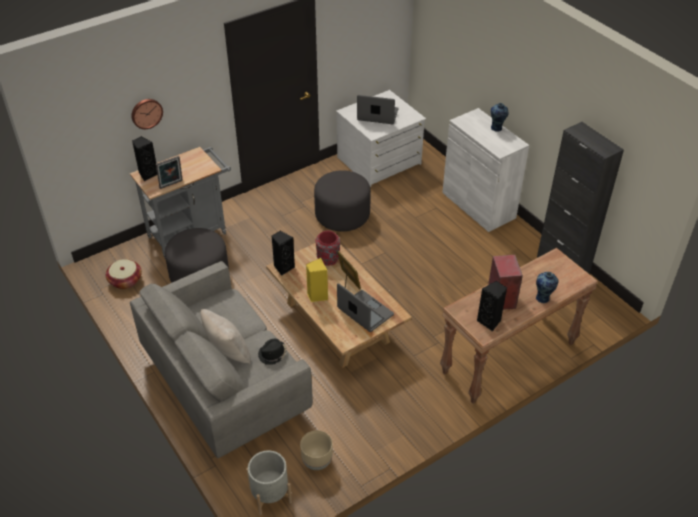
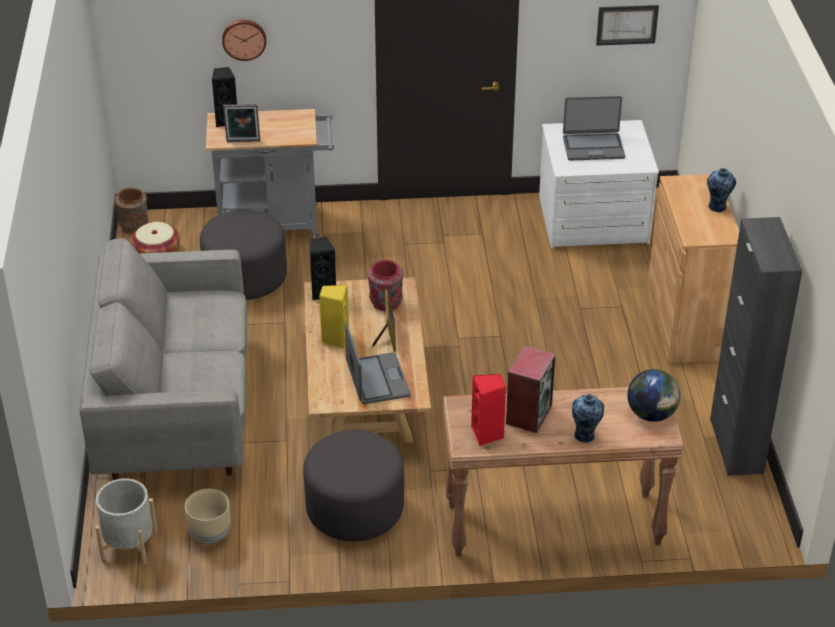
camera: 30 degrees right, 5 degrees down
(95, 269) = (134, 226): none -> brown vase
(227, 352) = (173, 357): beige pillow -> none
(272, 354) = (221, 380): black hat -> none
(342, 215) = (483, 270): grey ottoman -> grey ottoman (355, 509)
(377, 31) = (627, 24): none -> picture
(377, 115) = (593, 147): laptop -> laptop turned 135 degrees clockwise
(478, 205) = (685, 324): white cabinet -> brown cabinet
(490, 321) = (487, 434): black speaker -> red speaker
(565, 269) = (651, 414): none -> globe

